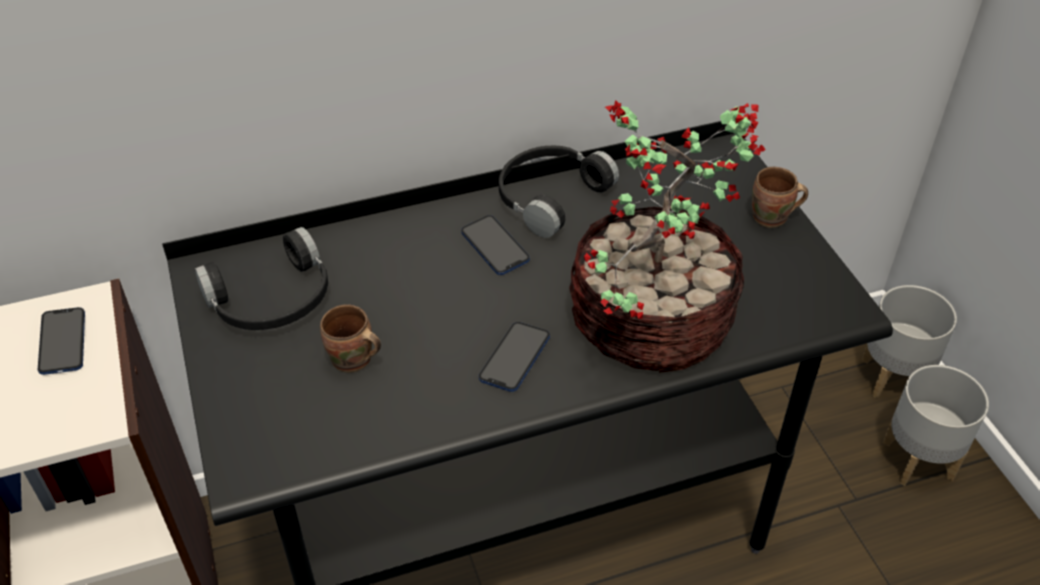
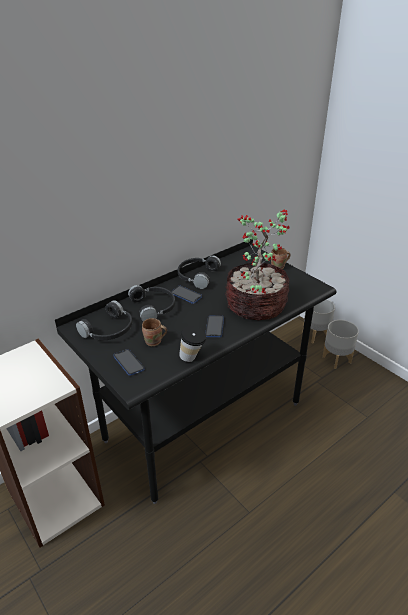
camera: 20 degrees left, 10 degrees down
(63, 342) = (27, 365): phone -> phone (128, 363)
(404, 262) = (154, 307): none -> black headphones
(417, 433) = (193, 358): none -> cup

